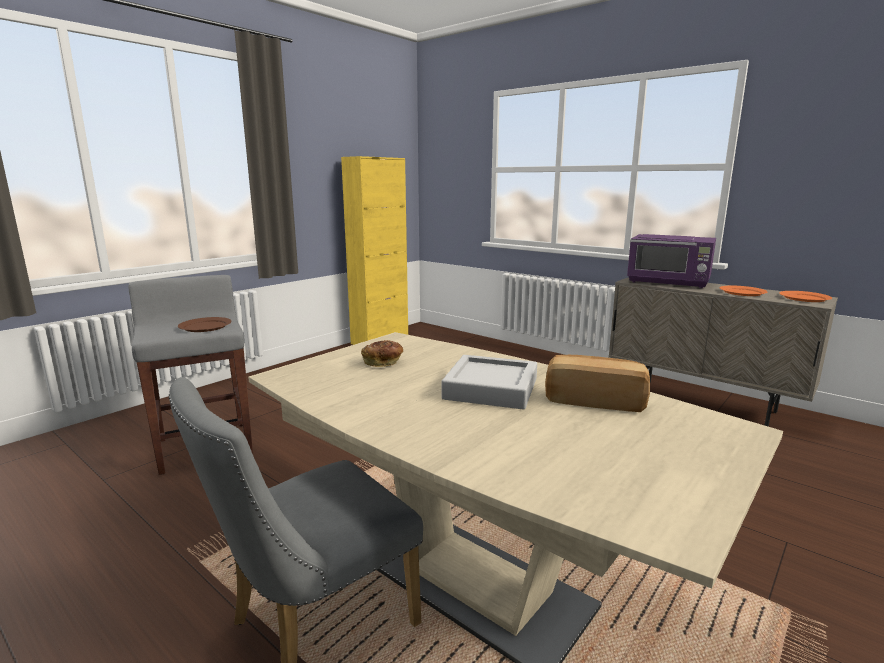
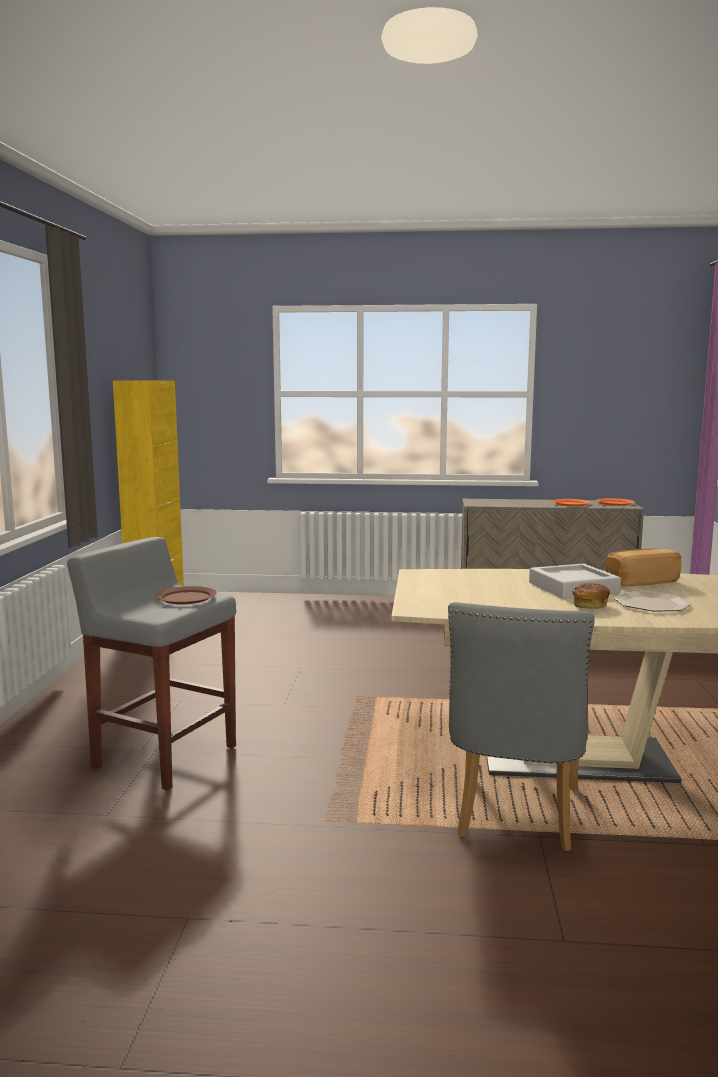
camera: 35 degrees left, 5 degrees down
(383, 363) = (461, 588): bread -> bread (590, 605)
(523, 436) = (651, 603): none -> plate
(669, 282) = (505, 502): purple microwave -> none

